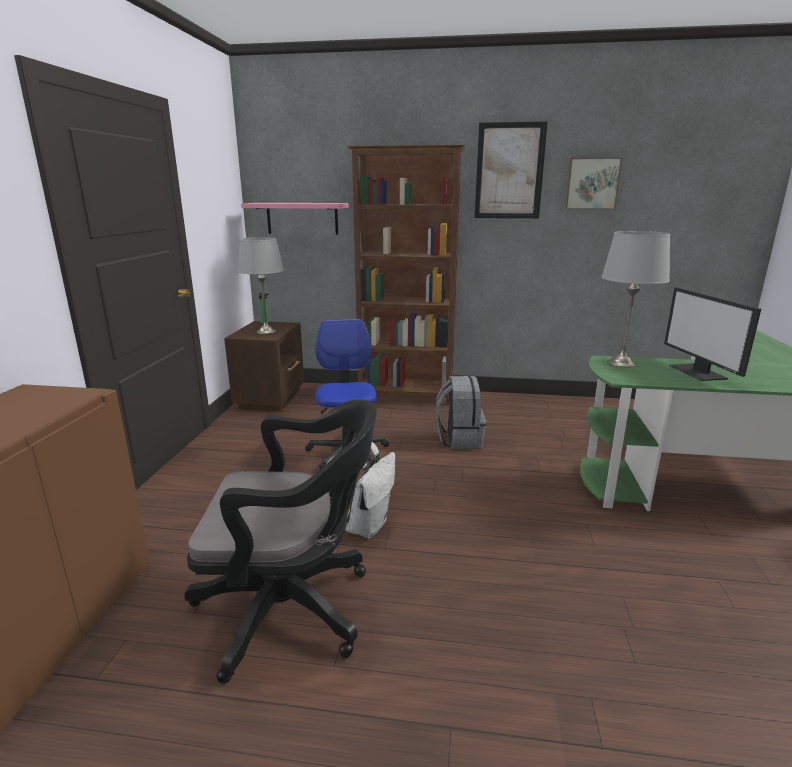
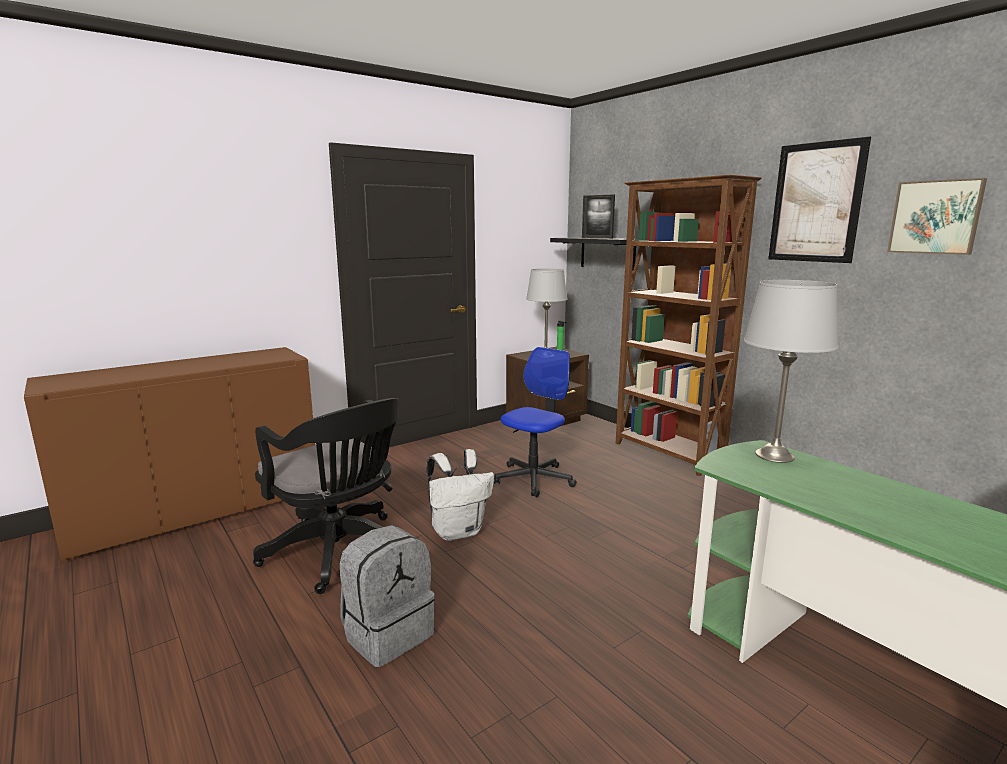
camera: 45 degrees right, 5 degrees down
(301, 203) = (597, 238): none -> picture frame
(302, 218) = (607, 253): pink shelf -> black shelf
(459, 439) = (650, 507): grey backpack -> grey backpack (388, 633)
(699, 372) = (859, 495): monitor -> none

